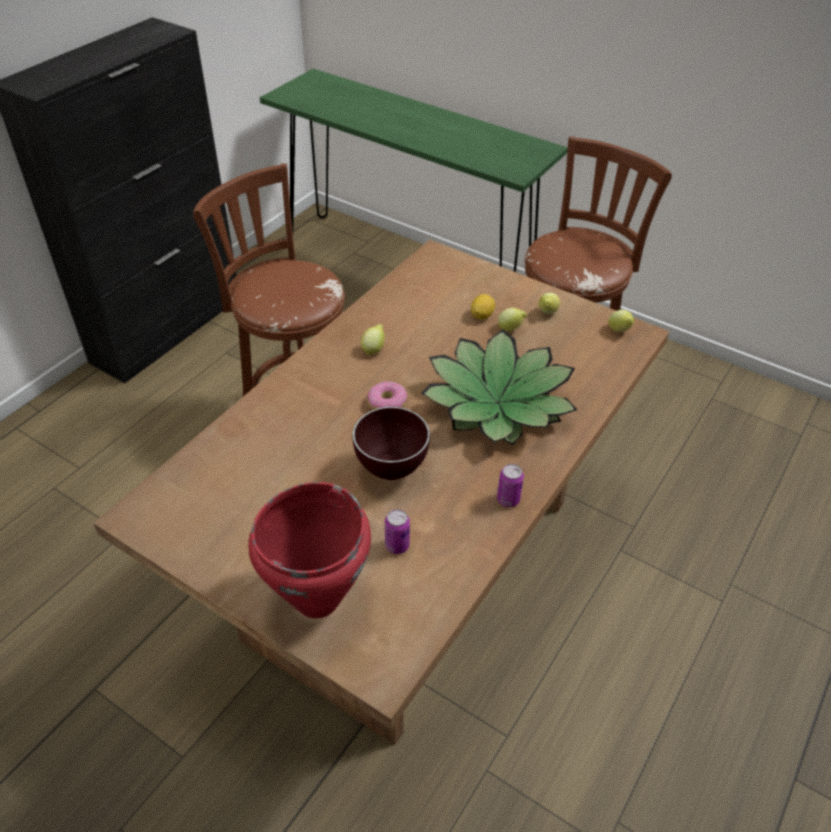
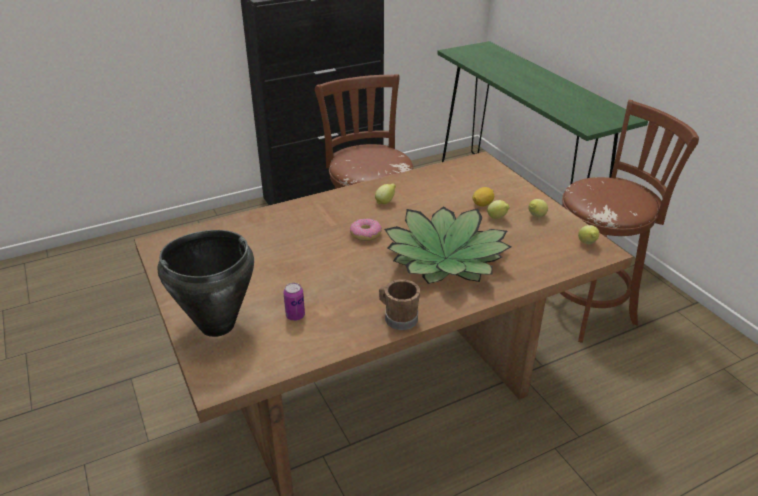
camera: 30 degrees right, 10 degrees down
(316, 599) = (216, 325): red cooking pot -> black cooking pot
(393, 469) = (333, 272): brown bowl -> none
(508, 499) = (398, 318): can -> brown mug

